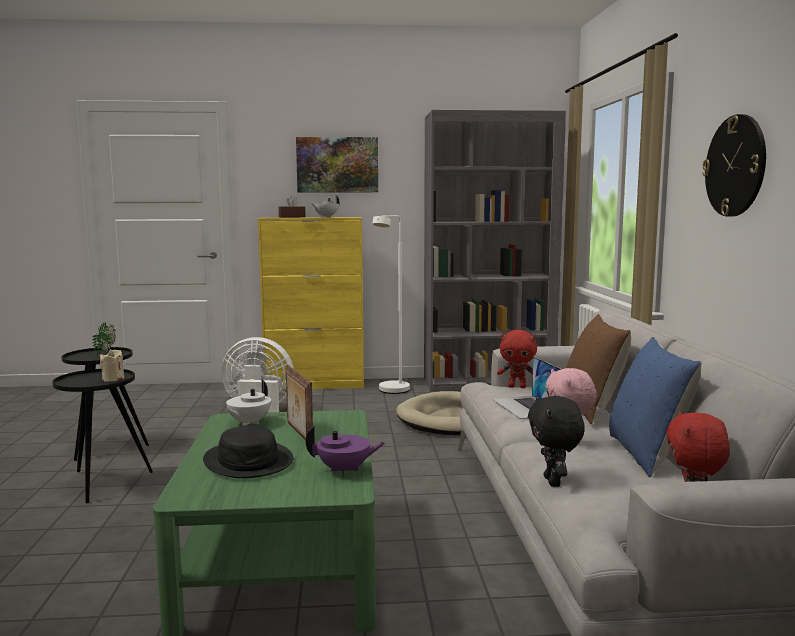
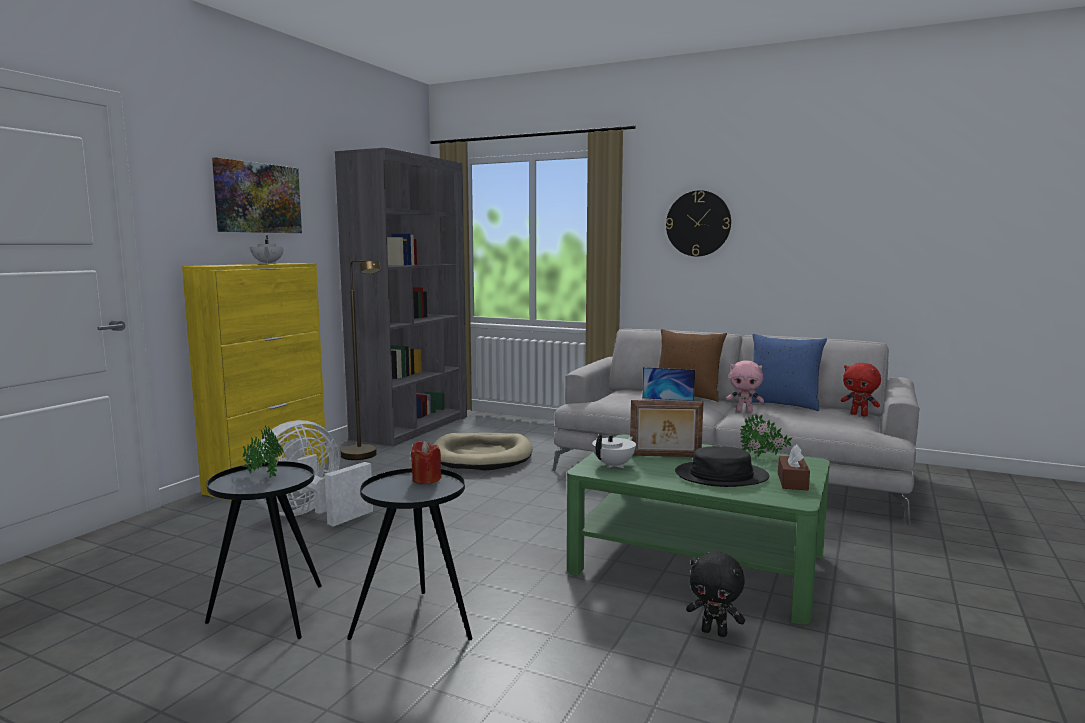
camera: 60 degrees left, 0 degrees up
(113, 379) = (426, 479): beige candle -> red candle
(248, 423) = (614, 465): white teapot -> white teapot turned 105 degrees counterclockwise
(292, 217) = (235, 264): brown tissue box -> brown tissue box (792, 482)
(344, 470) = (763, 456): purple teapot -> potted plant
(391, 392) = (364, 457): white floor lamp -> brown floor lamp
(517, 387) = (610, 397): red plush toy -> none
(554, 482) = (809, 426): black plush toy -> black plush toy (715, 632)

